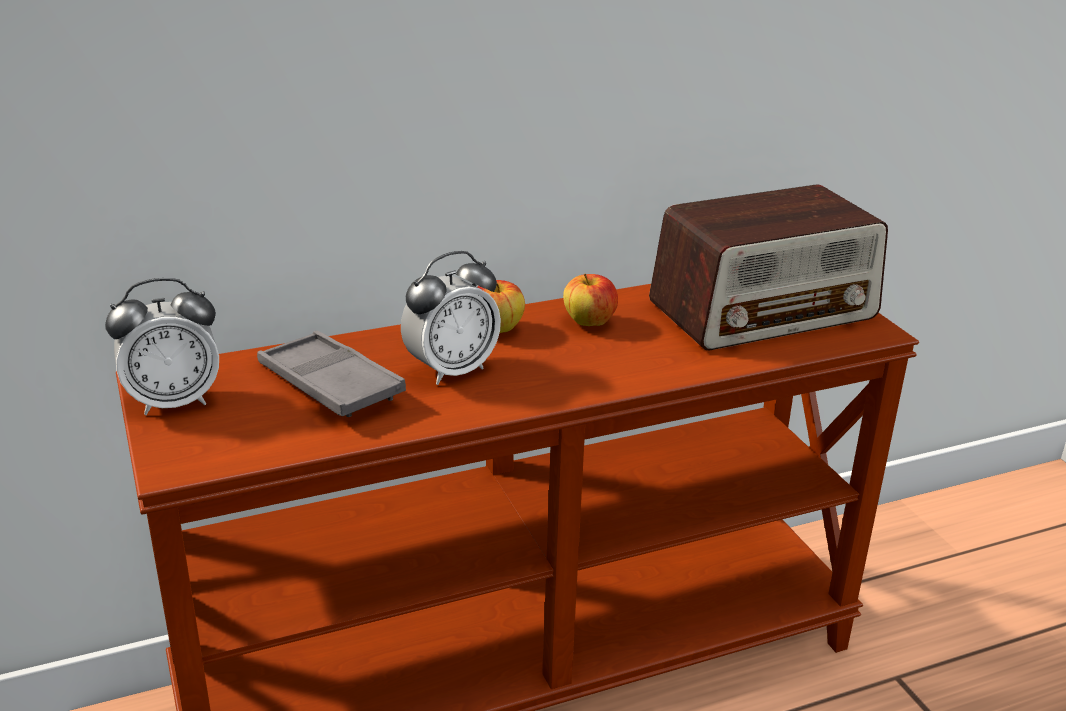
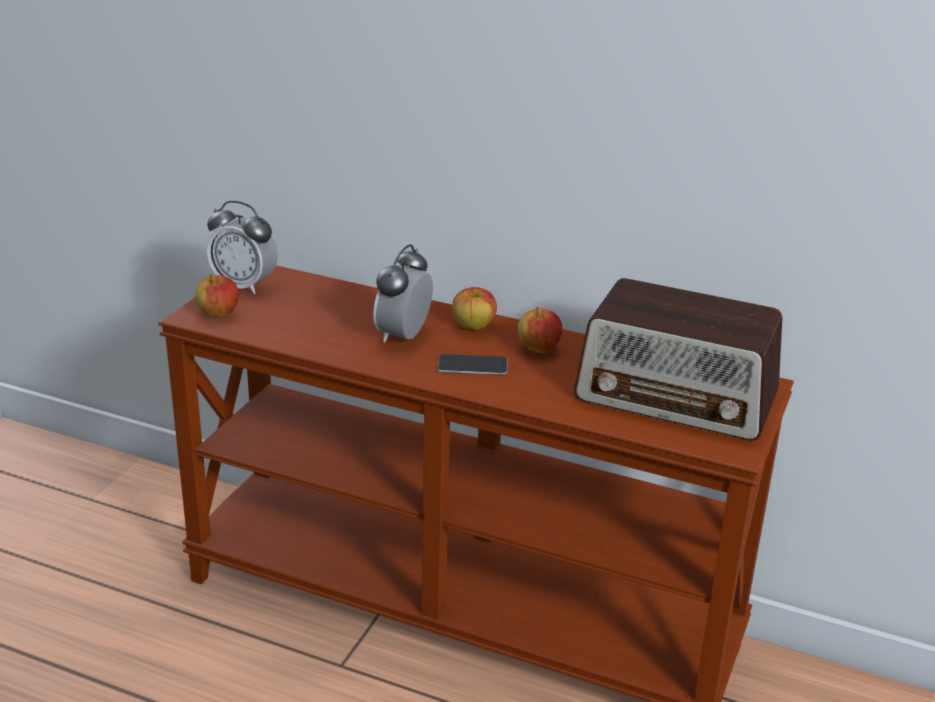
camera: 45 degrees right, 0 degrees up
(202, 447) = (218, 314): none -> apple
(330, 384) = (328, 313): grey tray -> none
(451, 370) = (403, 336): alarm clock -> alarm clock turned 105 degrees clockwise
(566, 365) = (472, 365): none -> phone

